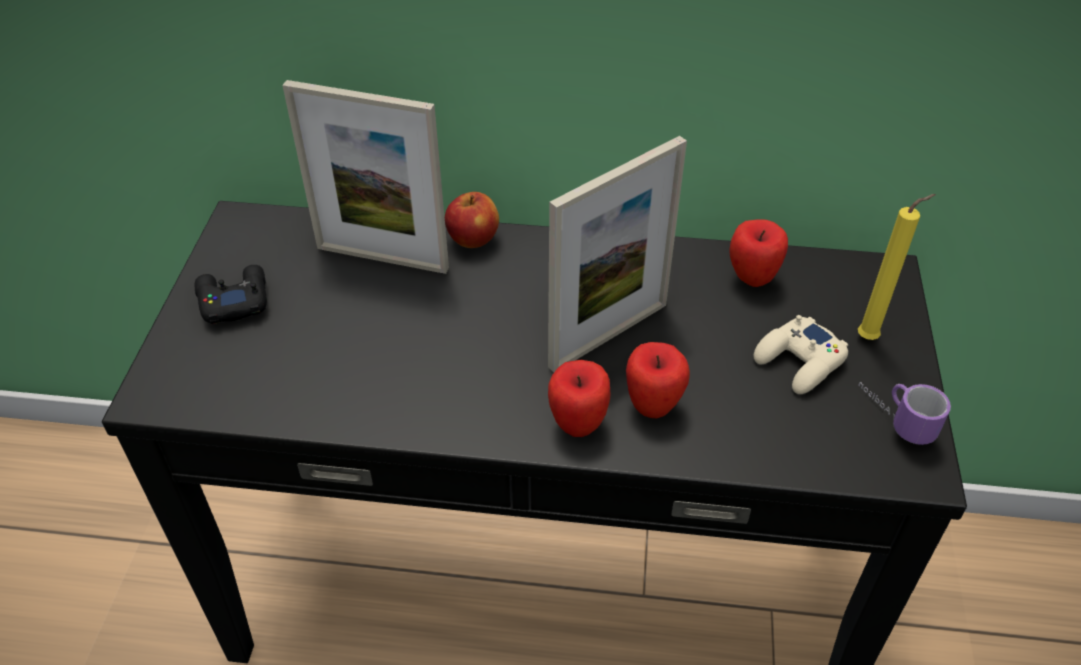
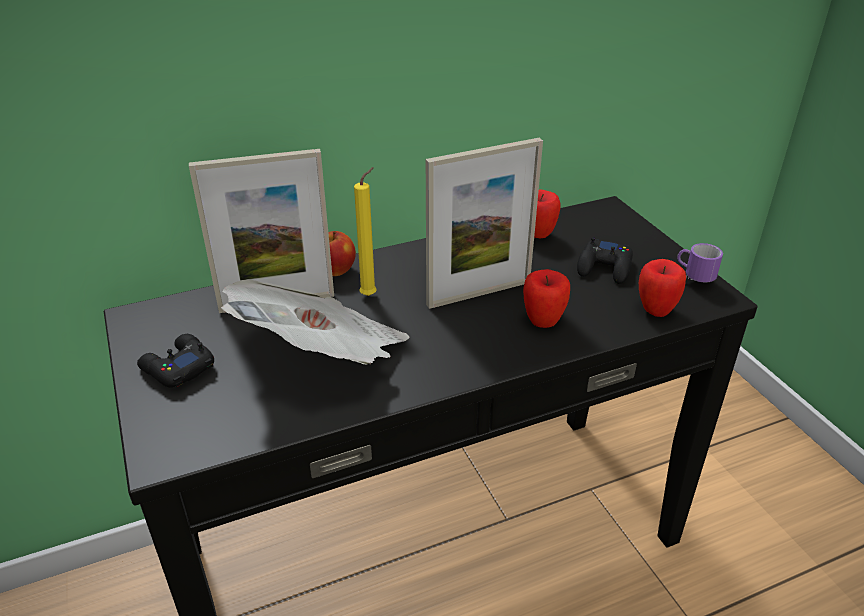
camera: 30 degrees left, 10 degrees down
(377, 348) = (324, 357): none -> newspaper
(578, 424) = (506, 348): apple -> apple (655, 310)
(608, 335) = (479, 293): picture frame -> picture frame turned 45 degrees clockwise
(799, 362) = (605, 268): beige game controller -> black game controller
(870, 338) = (631, 242): yellow candle -> yellow candle (370, 294)

